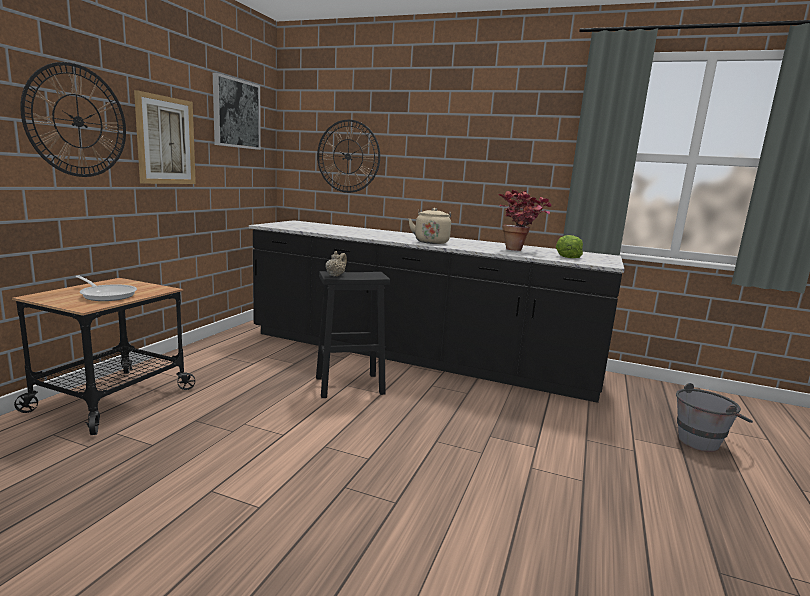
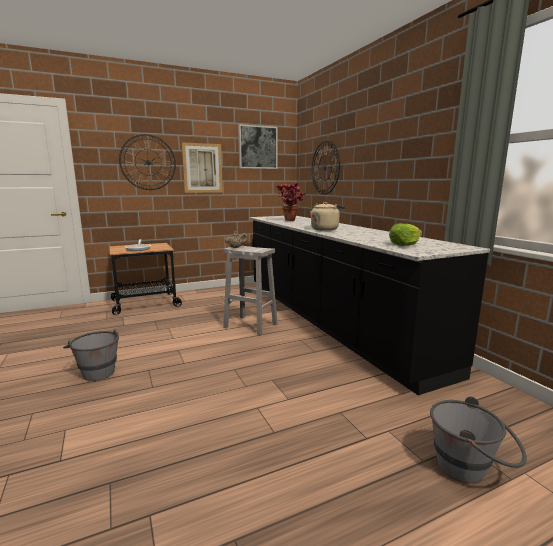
camera: 45 degrees right, 0 degrees up
(272, 524) = (96, 371): none -> grey bucket
(348, 386) = (249, 325): black stool -> white stool
(519, 250) = (376, 238): potted plant -> potted plant (290, 221)

